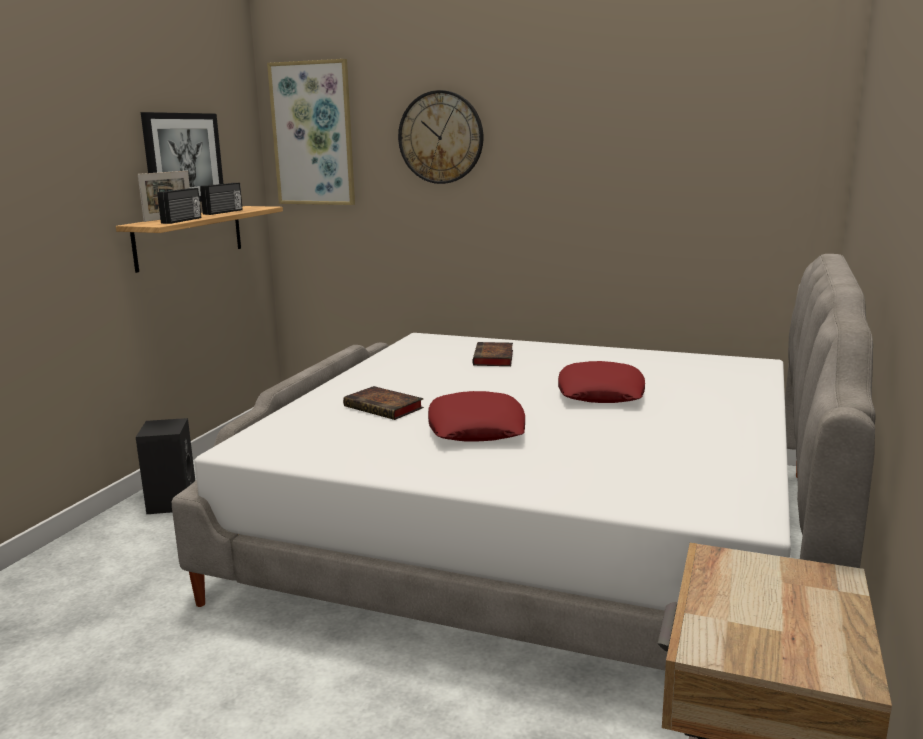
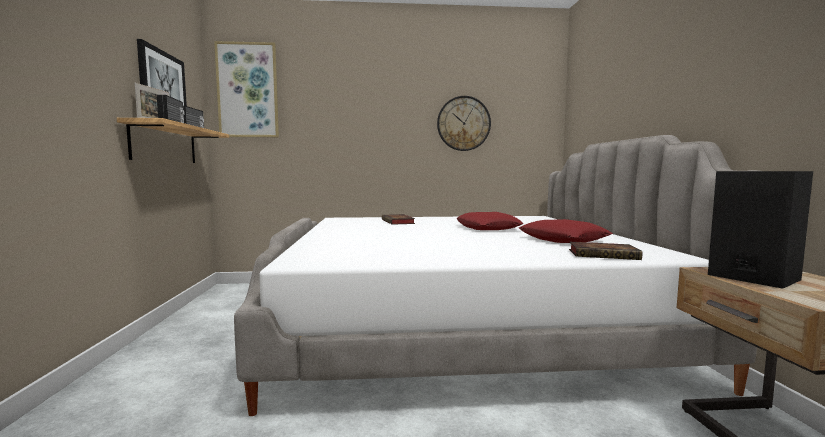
camera: 25 degrees left, 10 degrees down
(171, 502) = (163, 348): black speaker -> black speaker (750, 277)
(385, 408) = (371, 240): book -> book (604, 255)
(441, 137) = (340, 95): wall clock -> wall clock (463, 123)
(476, 428) = (449, 242): red pillow -> red pillow (563, 239)

